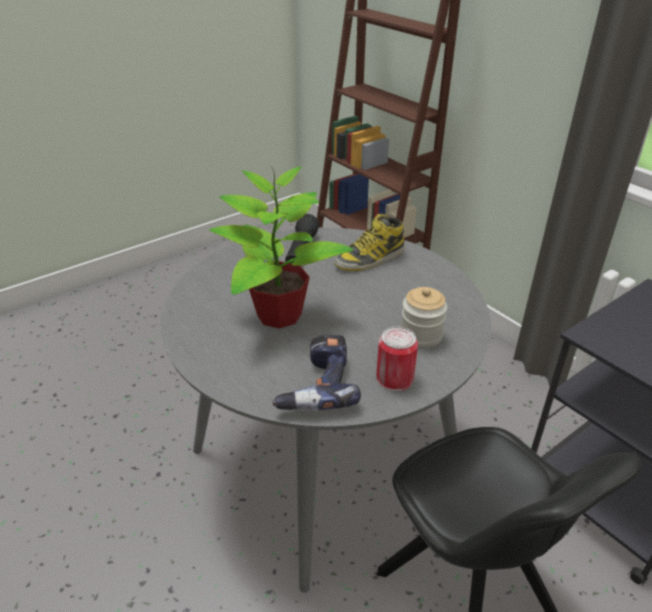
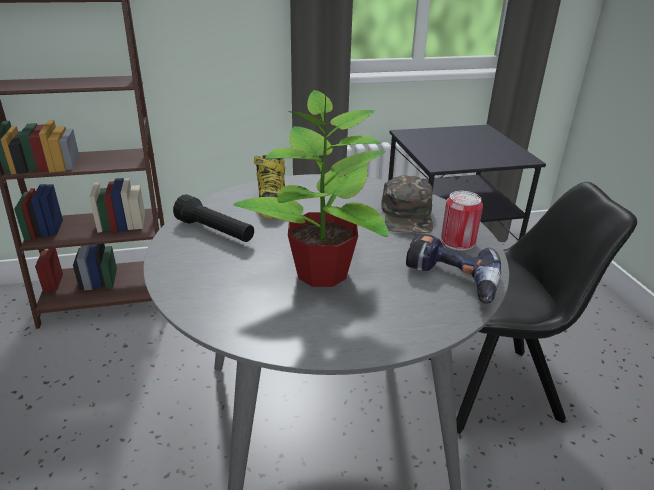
camera: 65 degrees left, 5 degrees down
(421, 336) = (408, 215): jar -> green cap

